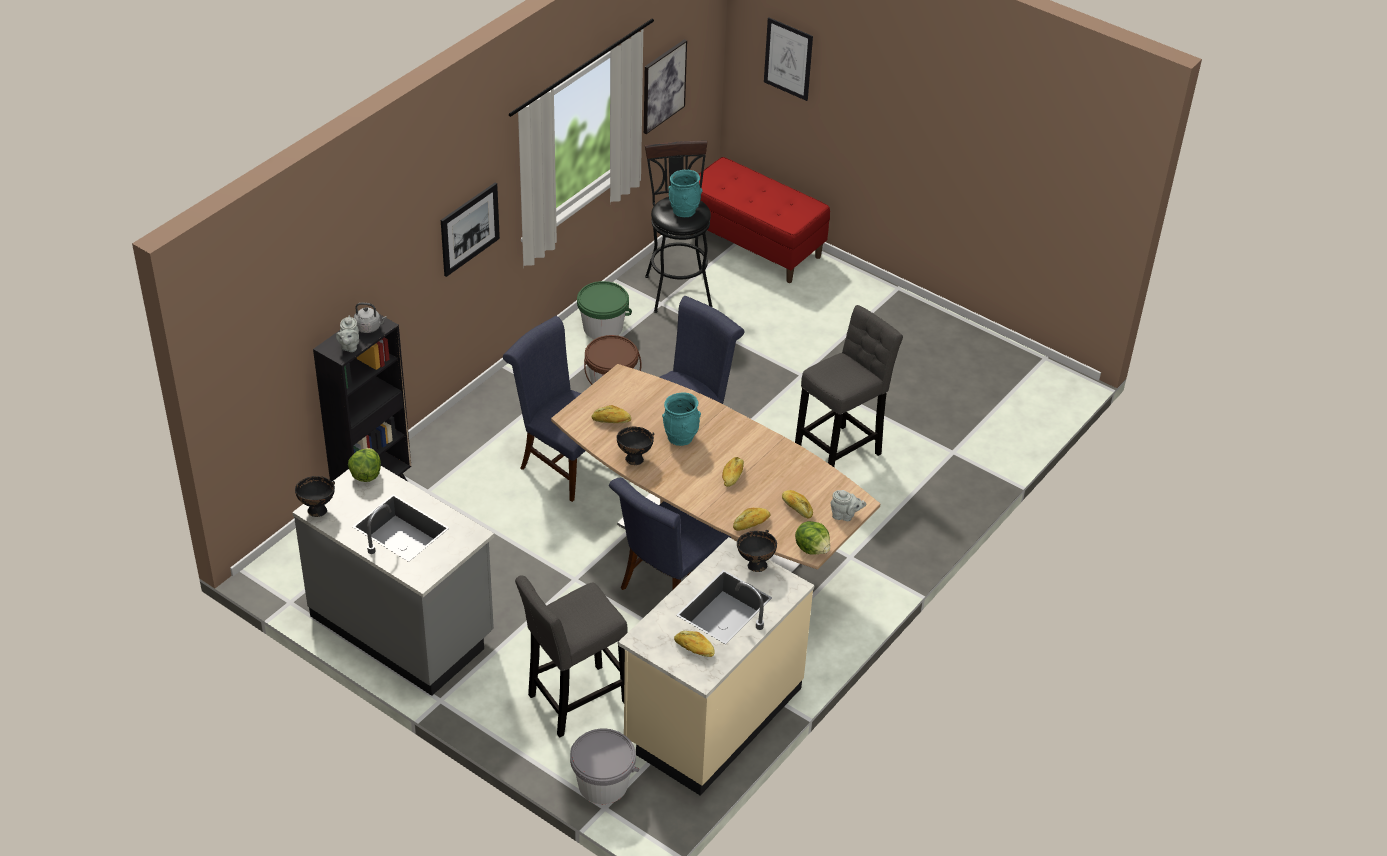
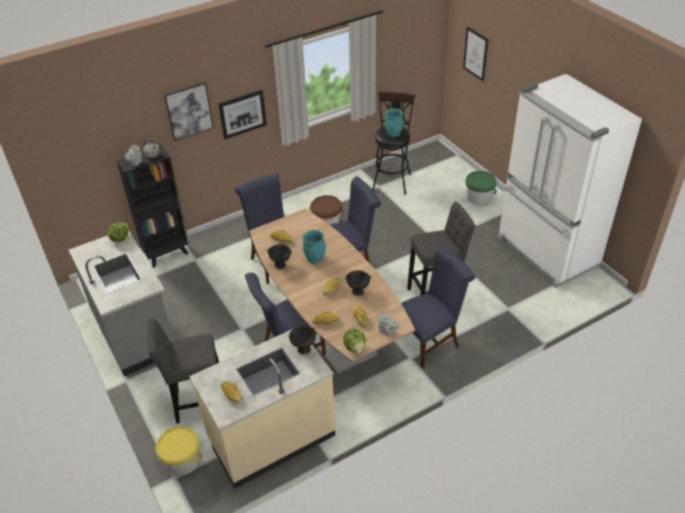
camera: 25 degrees right, 0 degrees up
(317, 510) = (81, 251): black bowl -> black bowl (357, 291)
(603, 327) = (339, 193): green bucket -> green bucket (478, 198)
(603, 784) = (182, 461): grey bucket -> yellow bucket
(663, 86) = (397, 59): picture -> picture (189, 111)
(754, 245) = (448, 165): red bench -> none
(864, 525) = (429, 340): none -> blue chair
(968, 356) = (546, 253): none -> white fridge

